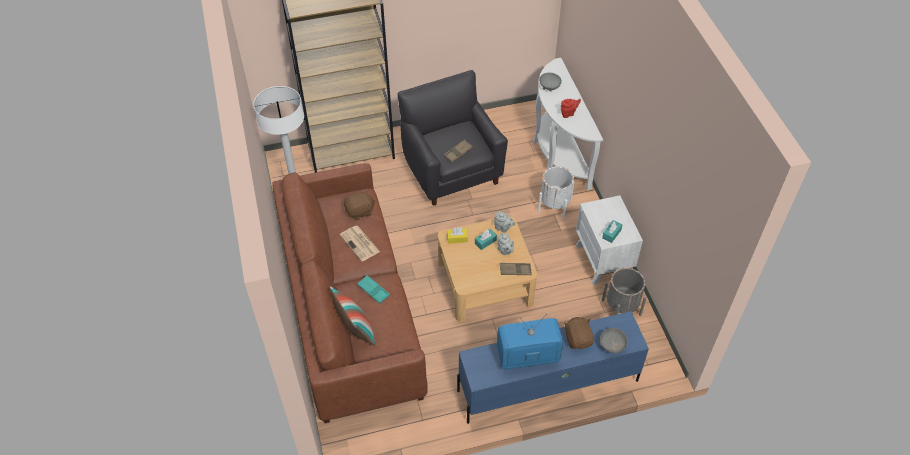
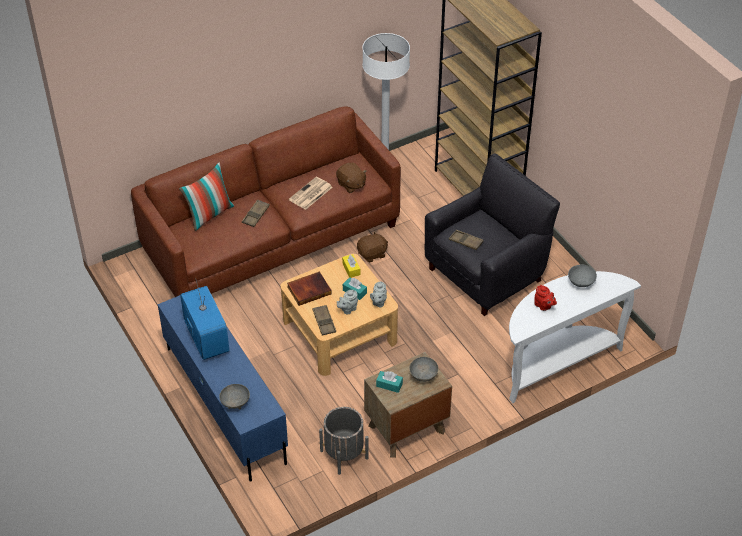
camera: 75 degrees right, 5 degrees down
(373, 291) = (256, 215): turquoise tray -> brown tray
(472, 274) = (309, 289): none -> book
(554, 205) = (472, 372): white planter -> none
(578, 339) = (237, 374): brown plush toy -> brown plush toy (372, 254)
(603, 260) = (406, 429): white nightstand -> brown nightstand
(607, 210) = (423, 376): none -> grey bowl

